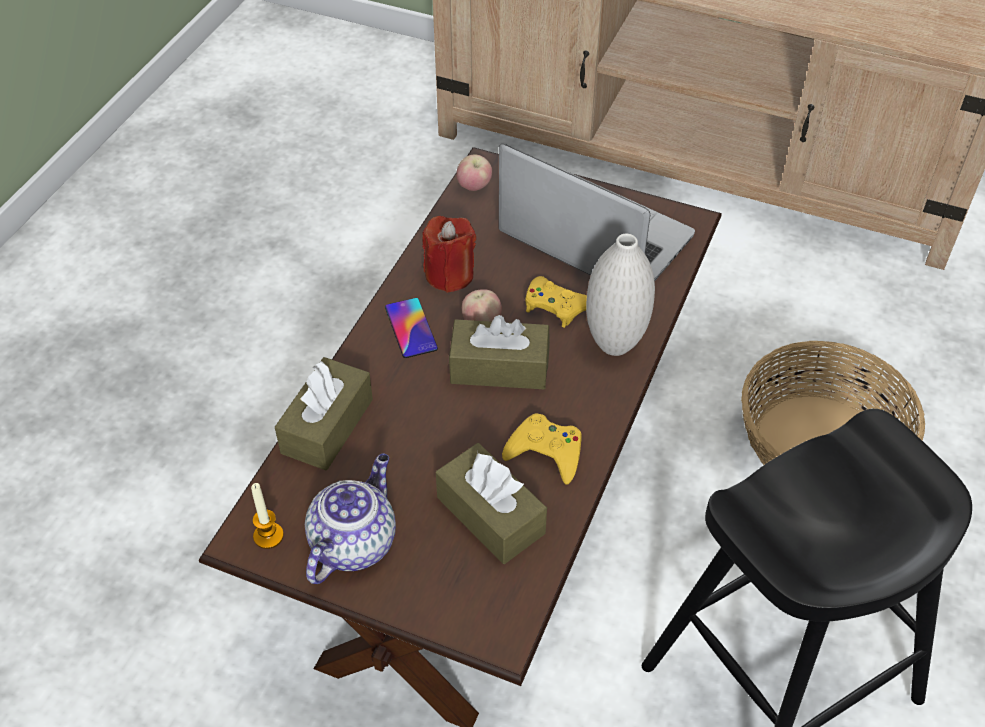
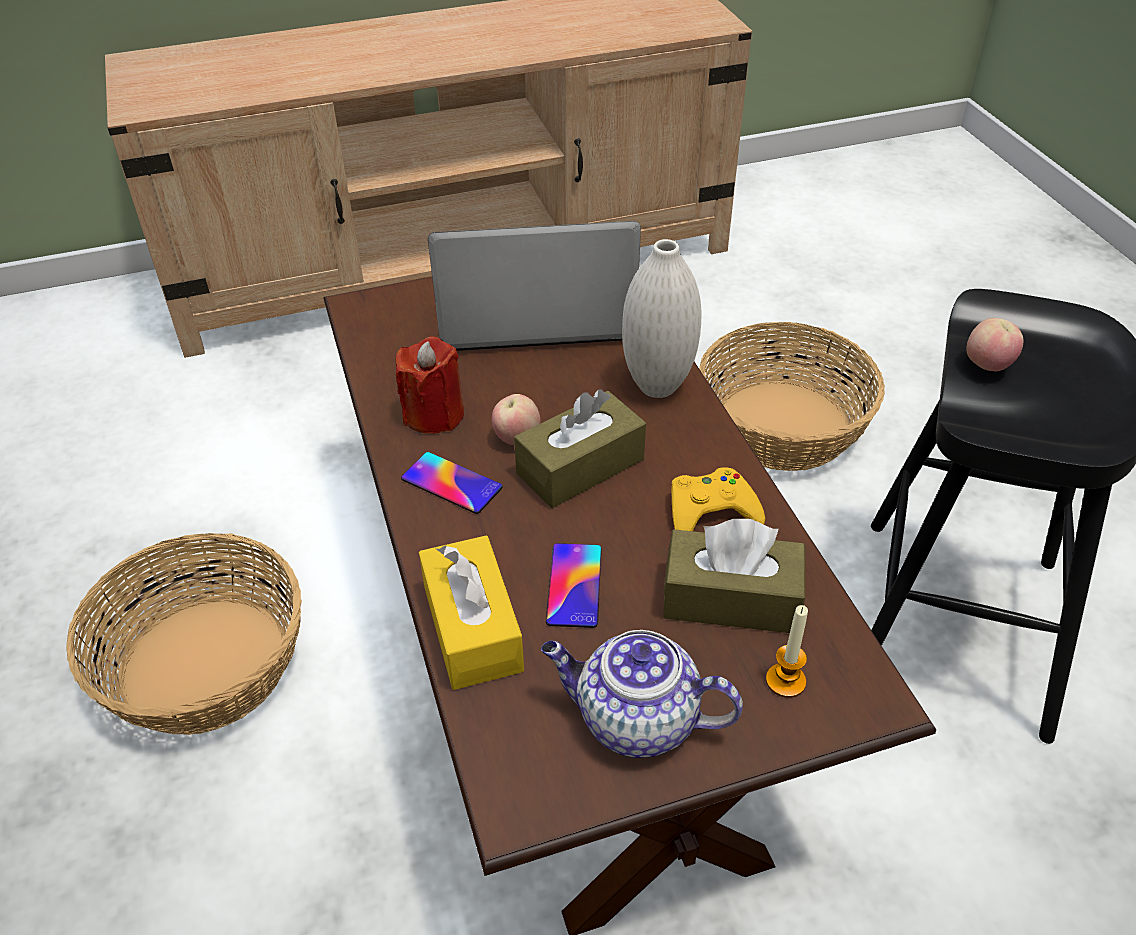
camera: 40 degrees left, 5 degrees down
(268, 536) = (538, 783): candle -> candle (785, 681)
(269, 361) = (205, 666): none -> basket
(327, 426) = (472, 628): brown tissue box -> yellow tissue box
(353, 542) = (635, 720): teapot -> teapot turned 60 degrees counterclockwise
(410, 441) = (574, 585): none -> phone
(474, 187) = (368, 328): apple -> apple (987, 366)
(556, 305) = (568, 384): yellow game controller -> none

